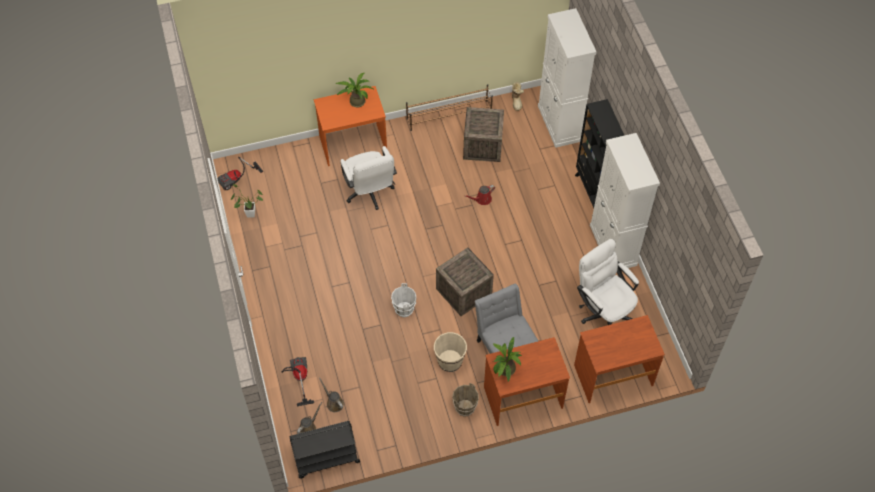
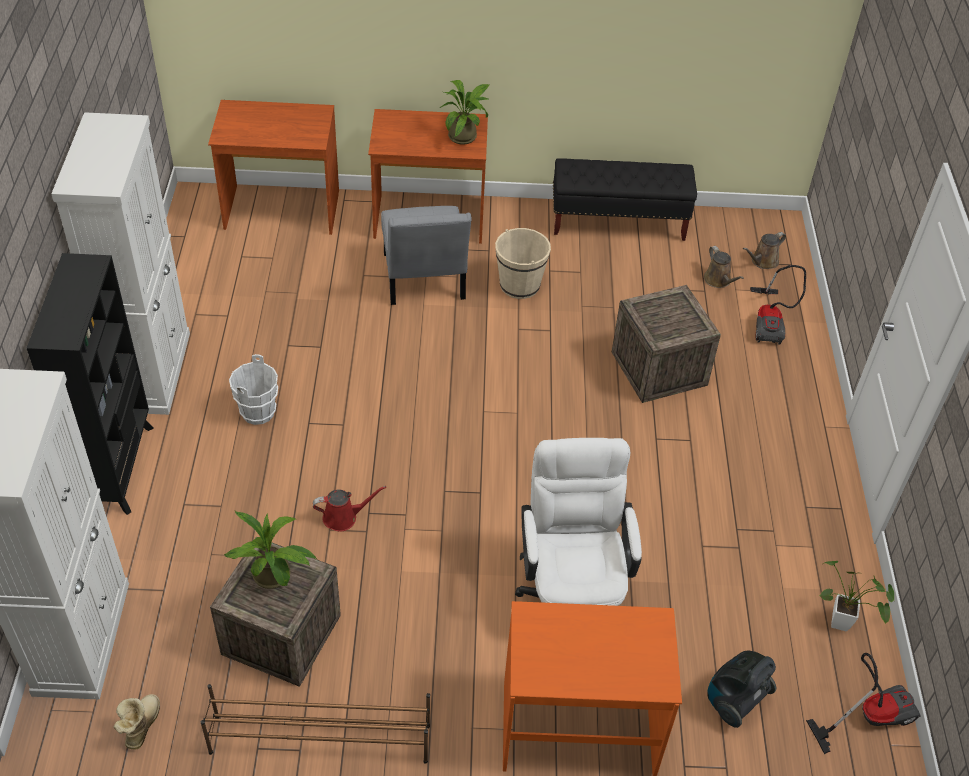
camera: 165 degrees left, 10 degrees down
(293, 171) = (734, 701): none -> vacuum cleaner
(326, 459) = (742, 223): black cart -> none
(355, 101) = (574, 663): potted plant -> potted plant (274, 578)
(404, 310) = (569, 371): white bucket -> white bucket (258, 412)
(405, 433) = (618, 222): none -> black bench
(464, 292) = (454, 370): crate -> crate (659, 368)
(465, 408) = (520, 227): brown bucket -> none
(603, 311) = (239, 286): white office chair -> none

